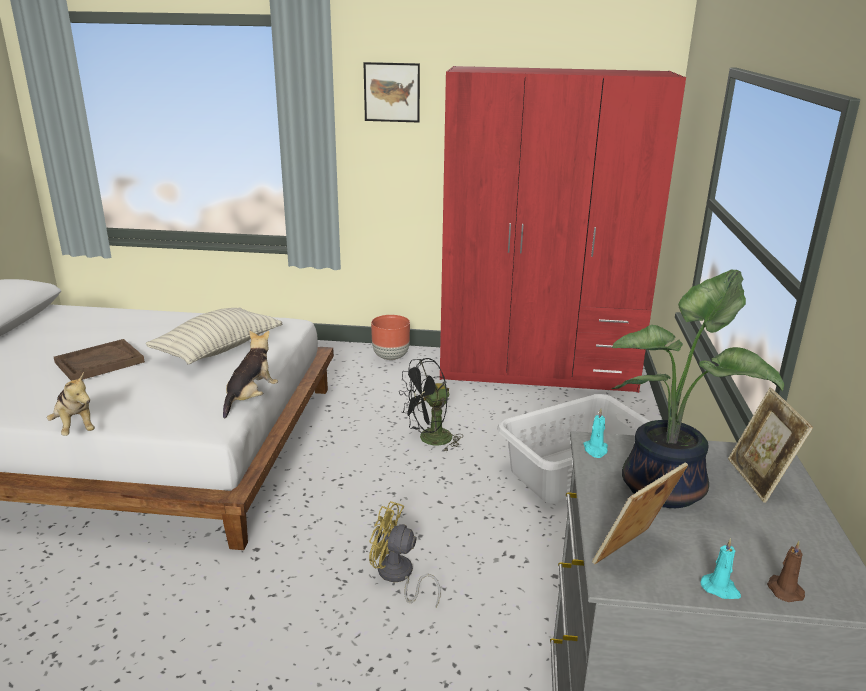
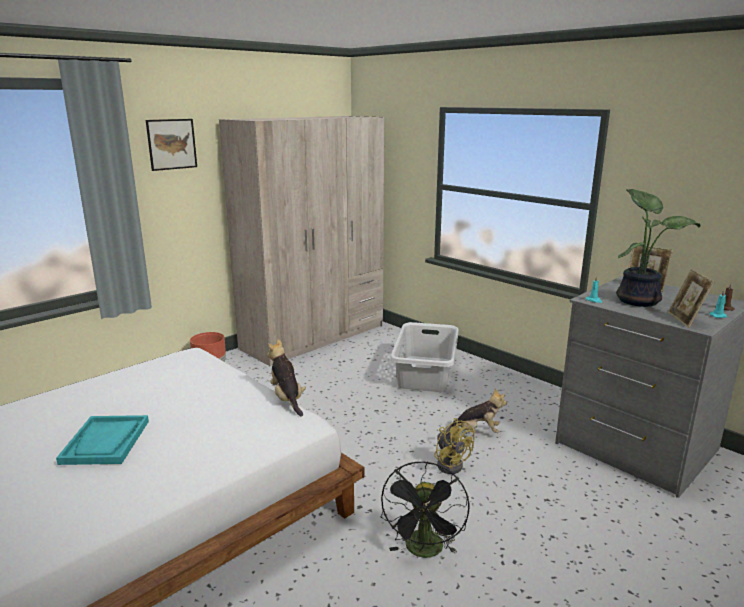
camera: 50 degrees left, 5 degrees down
(75, 427) = (212, 482): plush toy -> plush toy (477, 432)
(99, 362) = (106, 442): brown tray -> turquoise tray
(218, 349) = (183, 388): pillow -> none
(398, 576) = (450, 463): yellow fan -> yellow fan turned 90 degrees counterclockwise
(429, 440) = (332, 398): black fan -> black fan (425, 551)
(538, 370) = (314, 336): red wardrobe -> beige wardrobe

